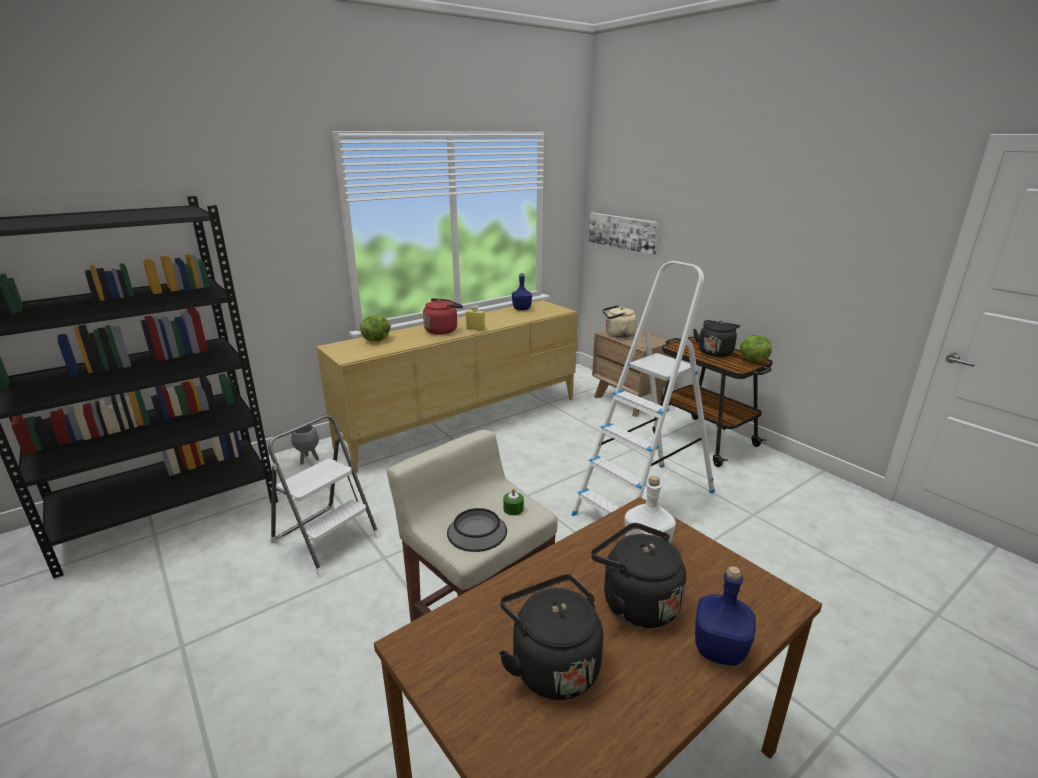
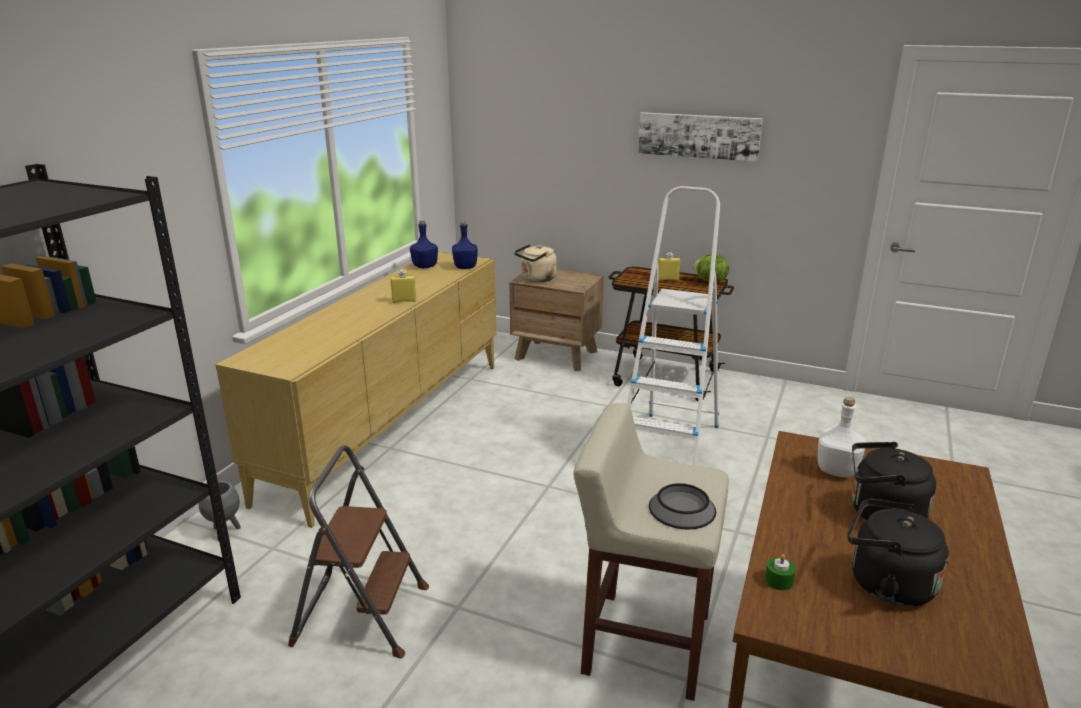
camera: 30 degrees left, 0 degrees up
(324, 537) = (356, 613): white step ladder -> brown step ladder
(376, 340) = (293, 339): lettuce -> none
(442, 330) = (364, 310): red kettle -> none
(513, 509) = (686, 477): green candle -> green candle (779, 581)
(622, 232) = (512, 156): picture -> picture (698, 136)
(715, 352) = (668, 279): black kettle -> yellow bottle
(719, 649) = (969, 524): blue bottle -> blue bottle (465, 267)

